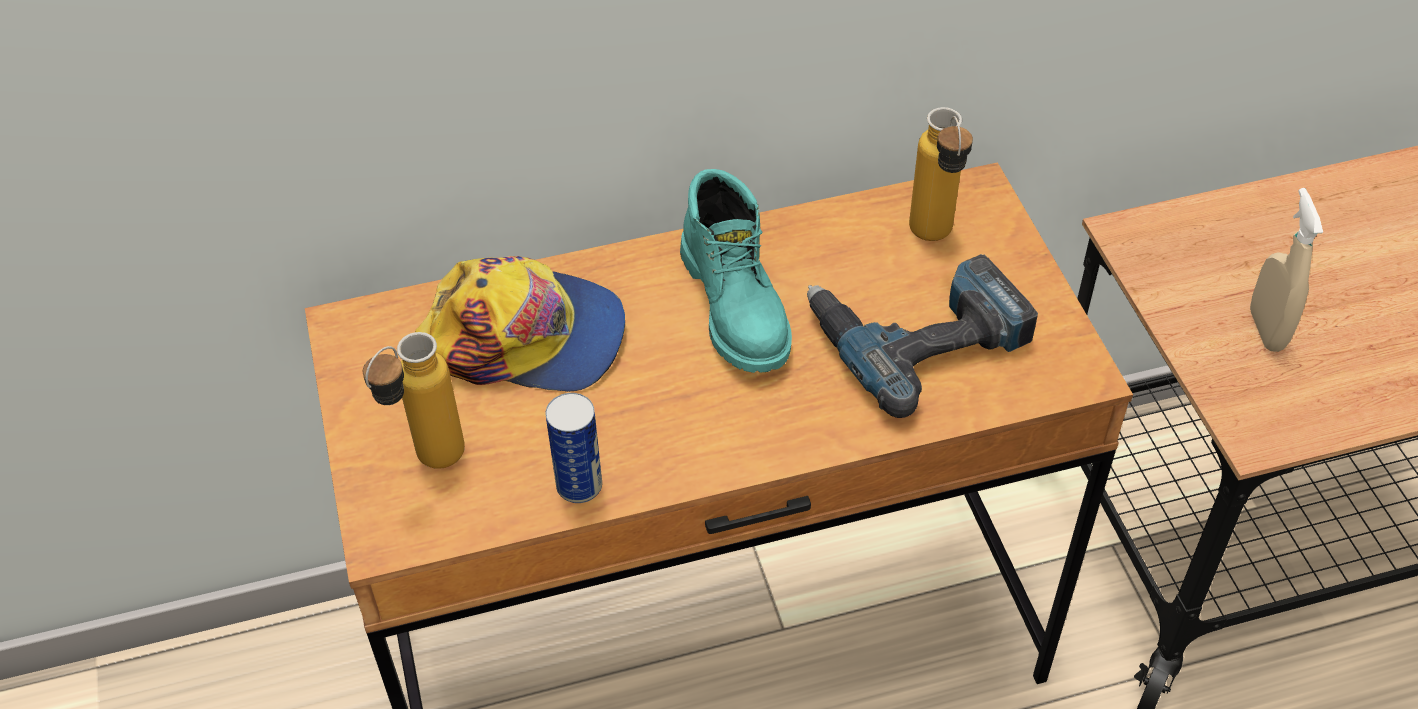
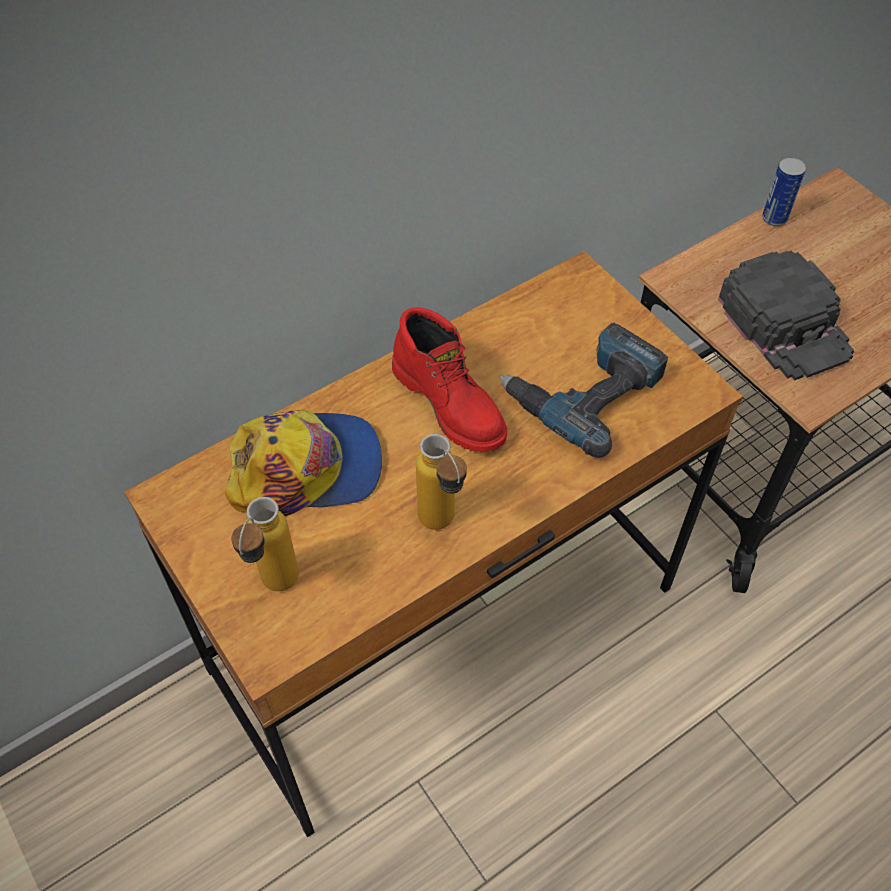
camera: 20 degrees left, 5 degrees up
(579, 486) = (395, 573): can -> can (774, 218)
(737, 306) = (450, 403): turquoise boot -> red boot
(934, 241) = (566, 319): bottle -> bottle (442, 527)
(1266, 329) = (786, 324): beige spray bottle -> black cap

